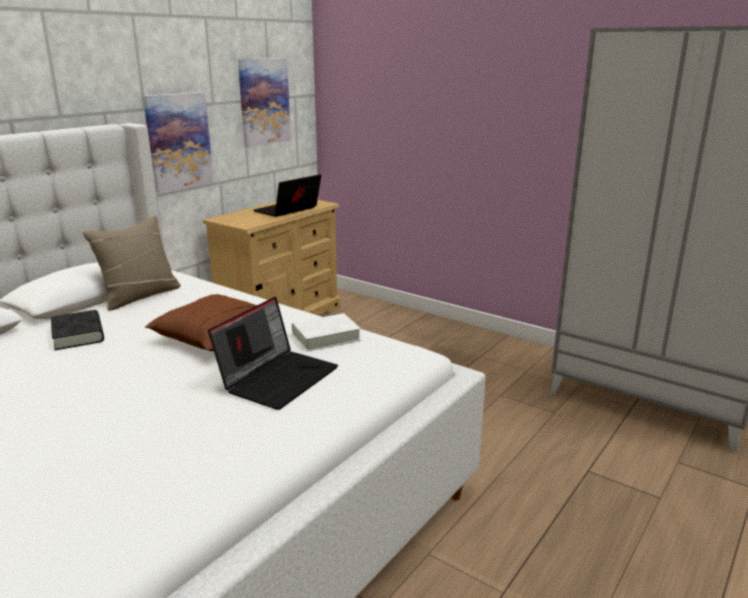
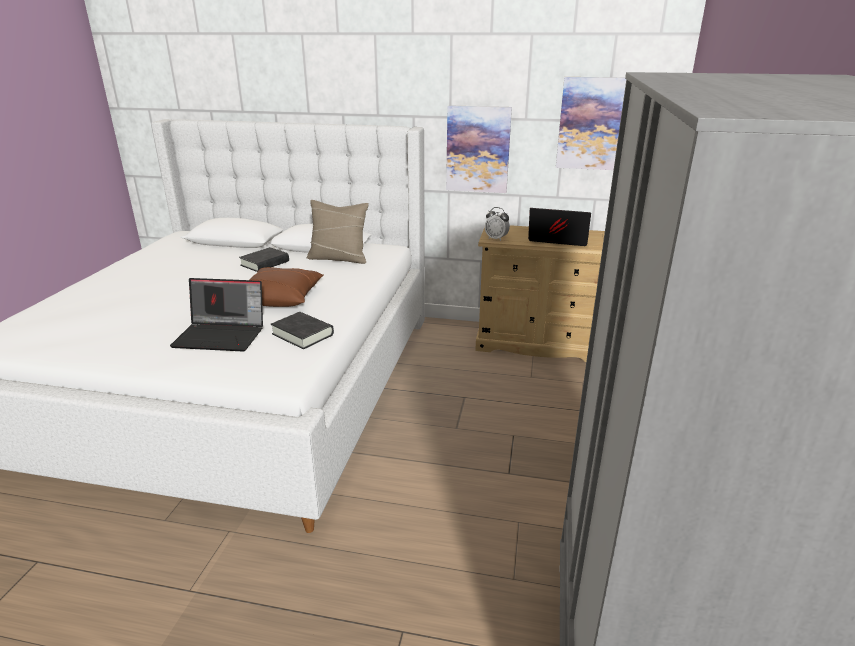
camera: 65 degrees right, 5 degrees up
(250, 224) = (496, 239): none -> alarm clock
(326, 337) = (302, 334): white book -> black book

